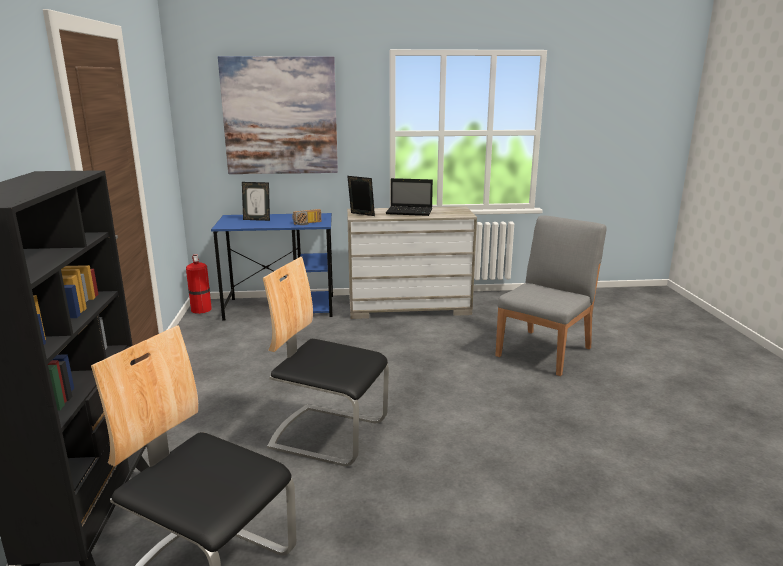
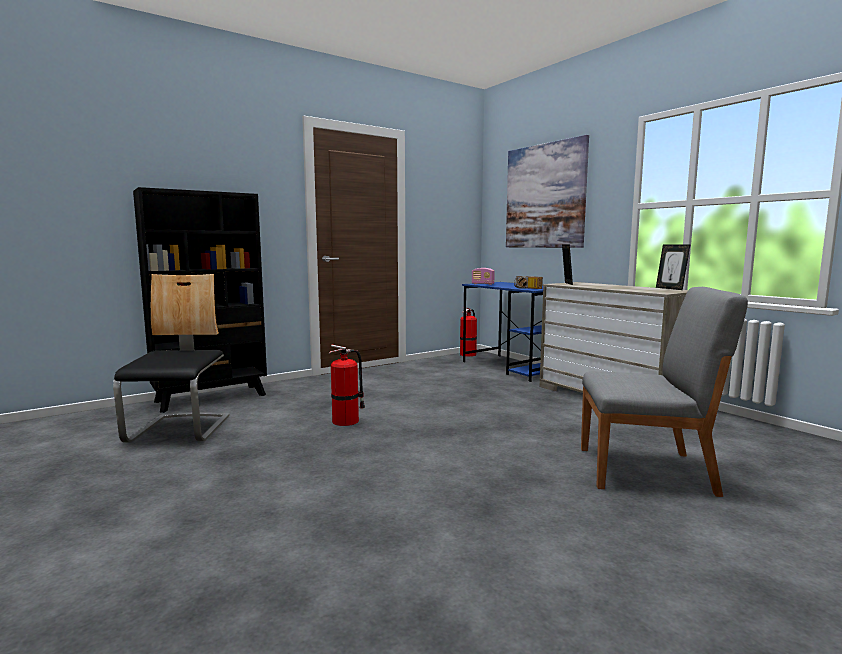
camera: 60 degrees right, 10 degrees down
(235, 225) = (482, 284): none -> radio
(257, 219) = (507, 284): picture frame -> picture frame (670, 288)
(328, 434) = (347, 421): chair -> fire extinguisher
(410, 212) = (616, 287): laptop -> none

